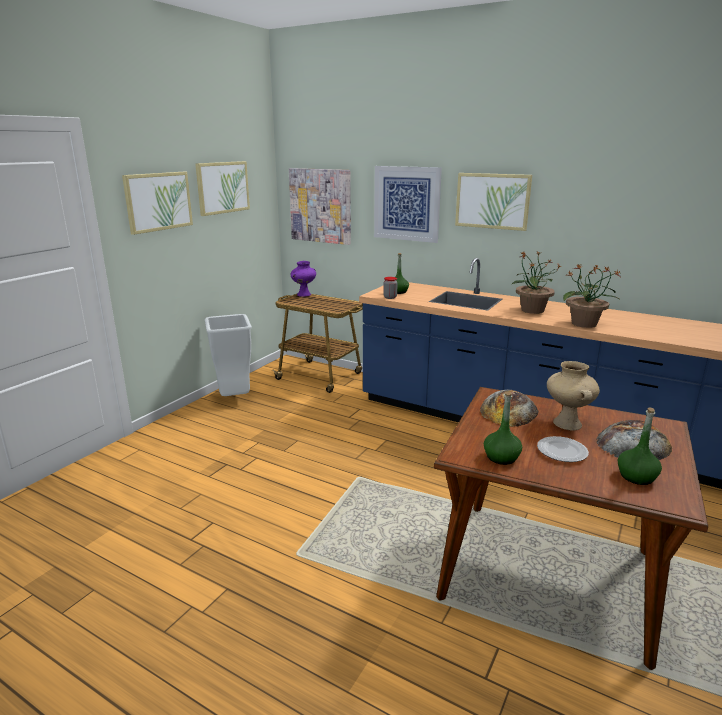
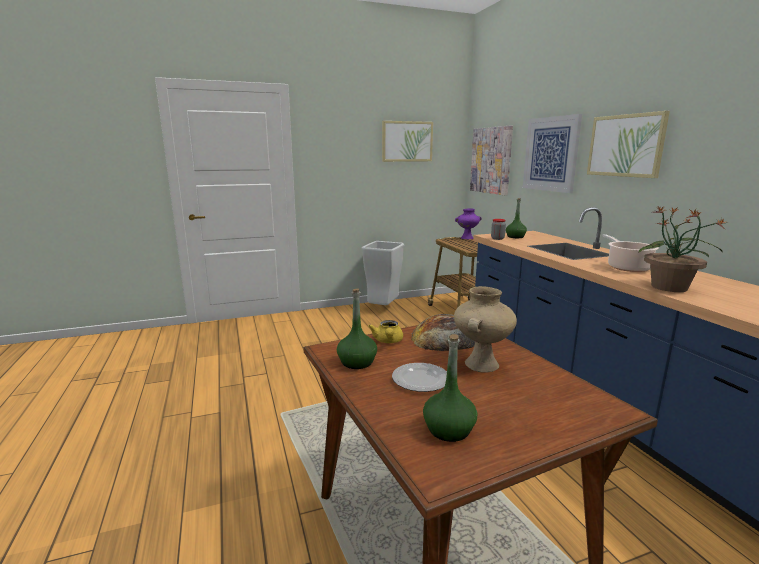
camera: 40 degrees right, 5 degrees down
(158, 201) = (344, 146): picture -> none
(482, 430) = (388, 341): none -> yellow teapot
(531, 310) = (627, 267): potted plant -> cooking pot
(633, 444) = (517, 405): bread -> none

